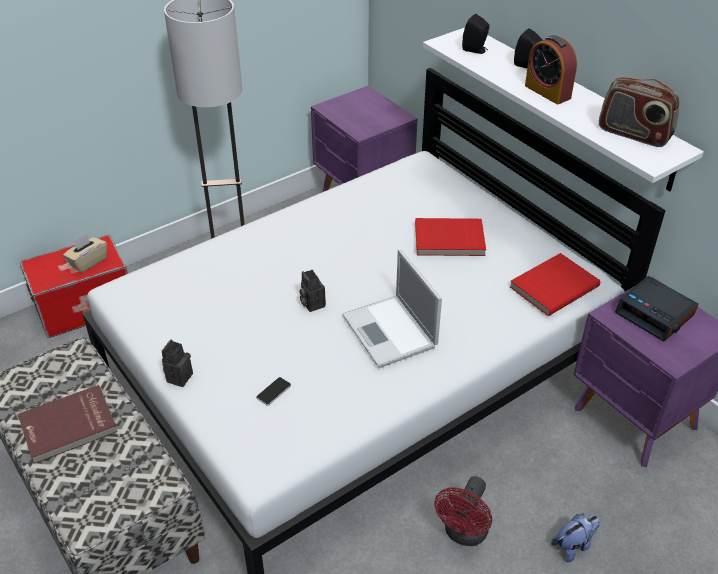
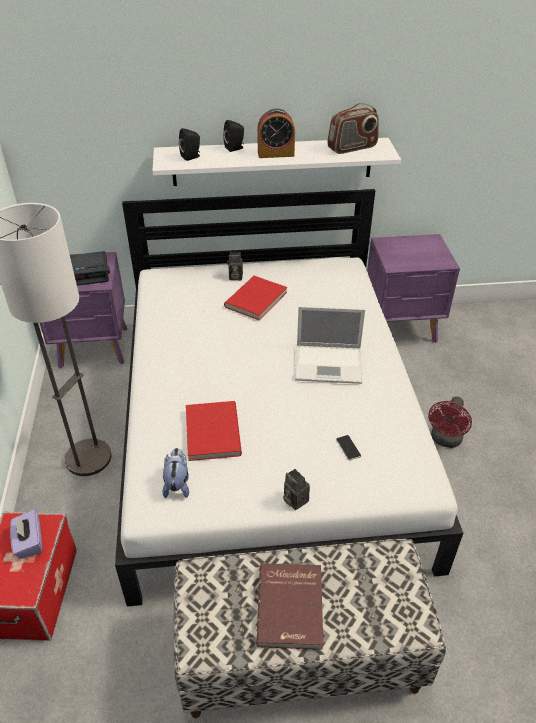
camera: 60 degrees left, 0 degrees up
(88, 262) = (29, 542): beige tissue box -> purple tissue box
(311, 303) = (267, 392): camera -> camera (235, 277)
(463, 534) = (445, 440): red fan -> red fan turned 60 degrees clockwise
(553, 286) = (341, 278): red book -> red book (211, 432)
(574, 545) = (477, 397): plush toy -> plush toy (177, 484)
(655, 314) = (405, 251): alarm clock -> alarm clock (88, 273)

